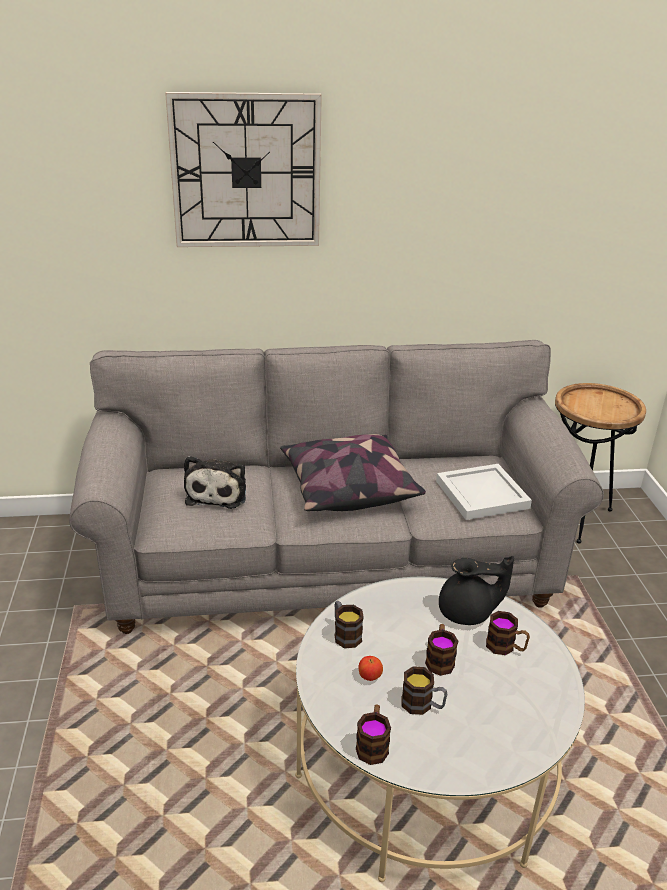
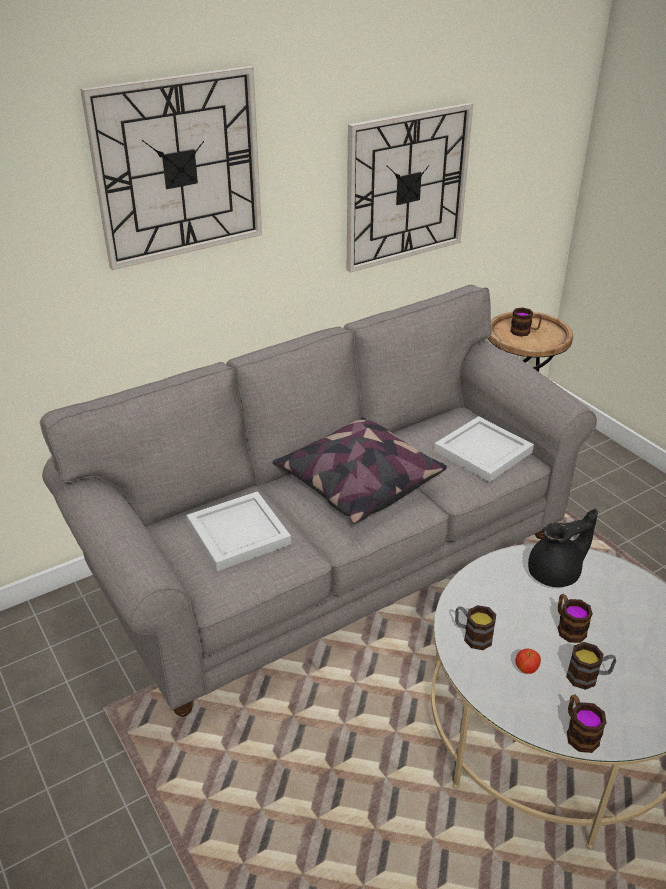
camera: 25 degrees left, 5 degrees up
(218, 493) = (239, 532): plush toy -> white tray
(479, 232) = (407, 187): none -> wall clock
(505, 647) = (609, 594): mug -> mug (524, 332)

